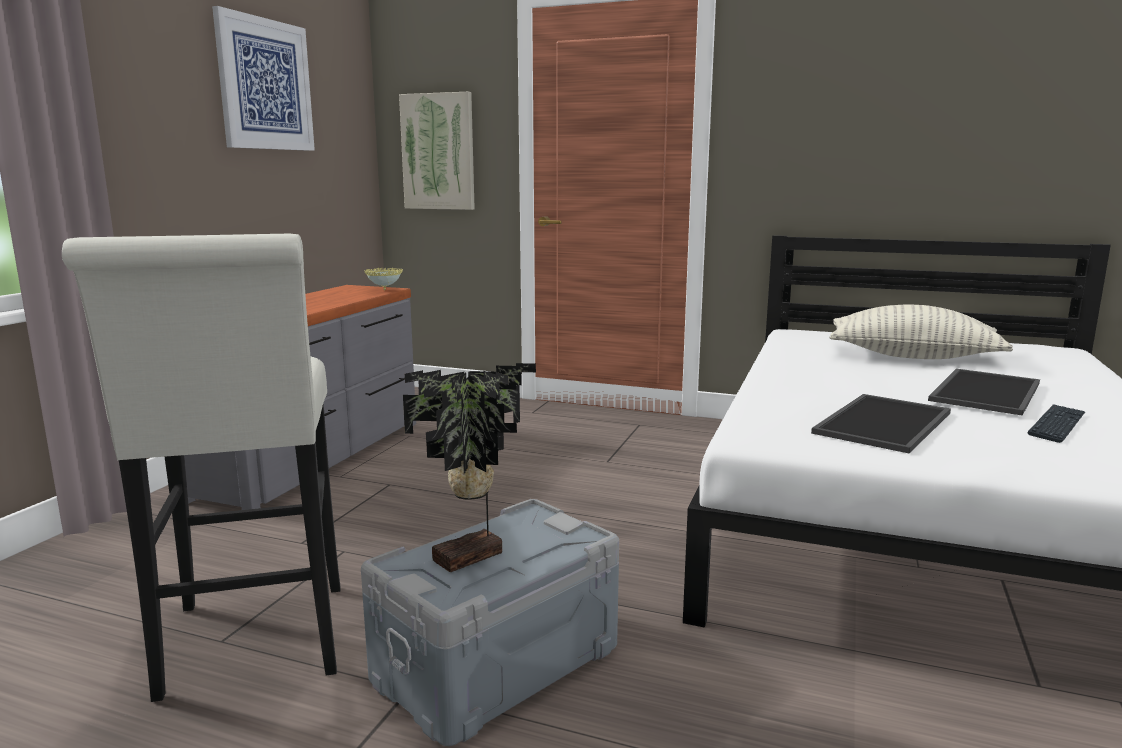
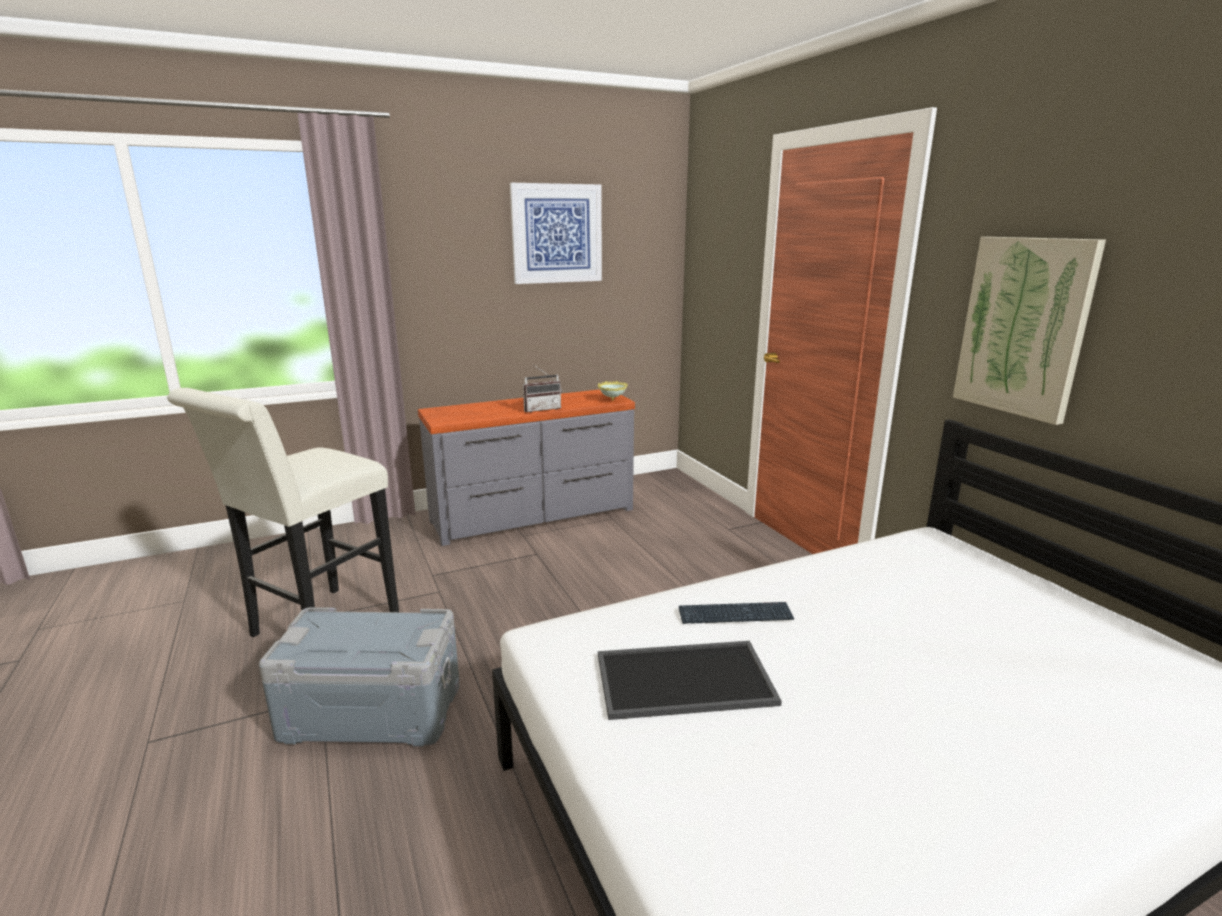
camera: 45 degrees right, 5 degrees up
(329, 304) = (541, 409): none -> radio
(438, 152) = (714, 281): picture -> picture (1024, 327)
(472, 558) = (345, 634): potted plant -> none
(912, 356) = (973, 621): pillow -> none
(983, 391) = (899, 702): tray -> none
(1057, 425) = (856, 787): keyboard -> keyboard (735, 615)

